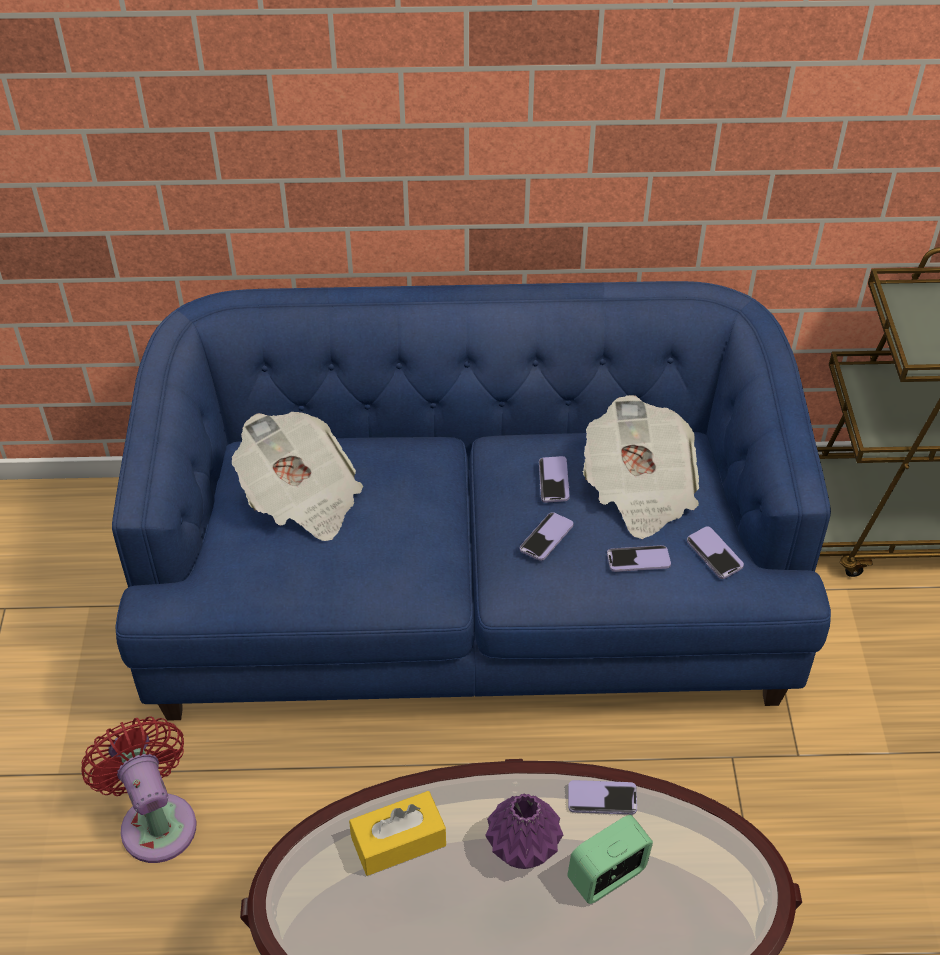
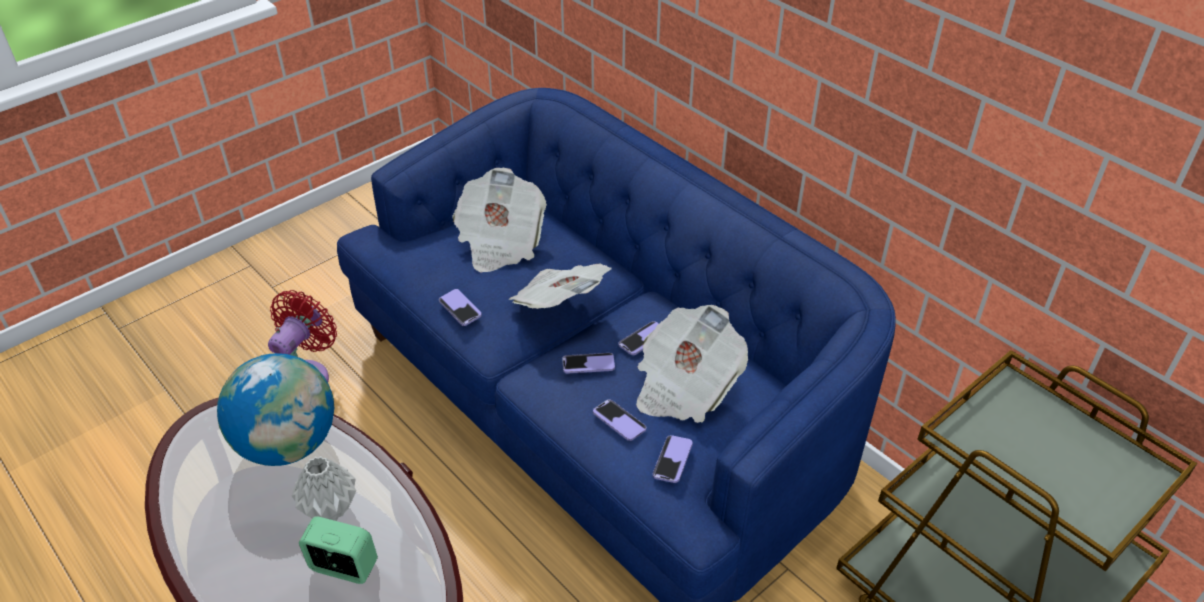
camera: 50 degrees right, 5 degrees down
(398, 842) = (288, 445): yellow tissue box -> globe
(443, 508) = (560, 304): none -> newspaper
(524, 850) = (330, 510): purple vase -> grey vase
(602, 798) = (405, 527): phone -> phone (460, 308)

